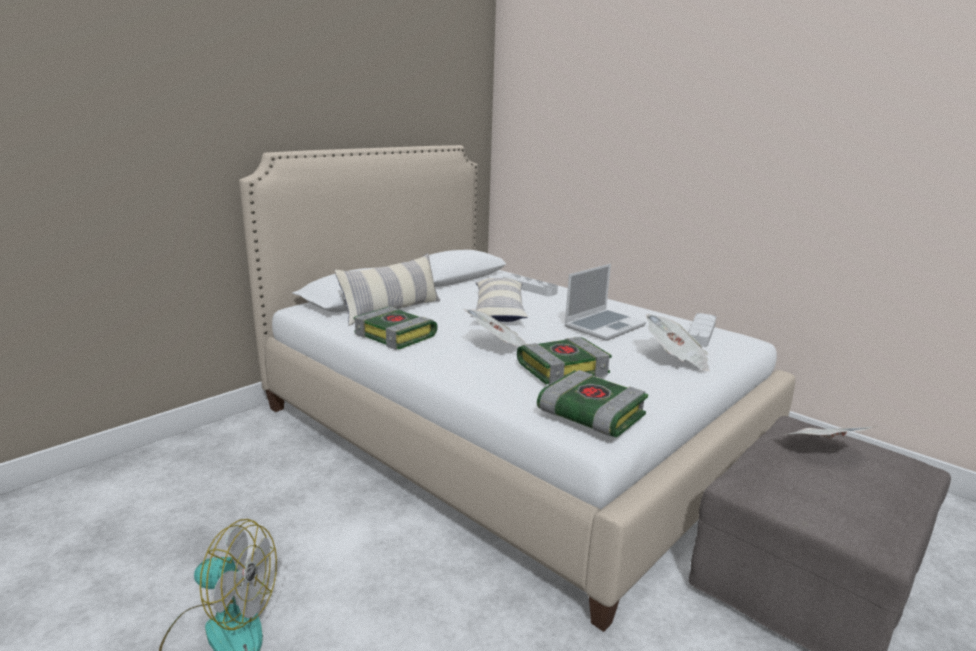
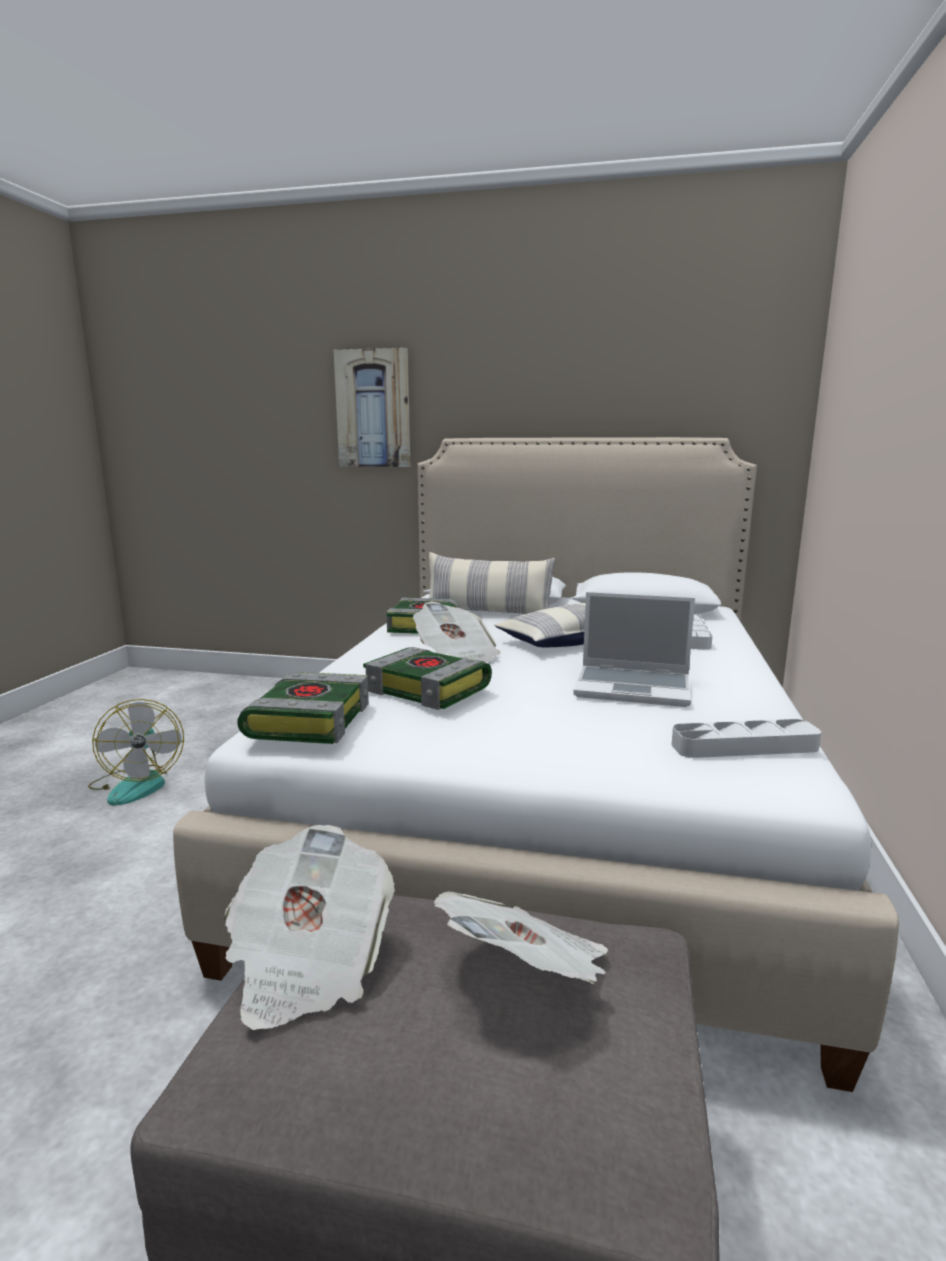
camera: 60 degrees right, 5 degrees down
(169, 120) = (373, 409): none -> picture
(676, 359) = (581, 743): newspaper -> newspaper (308, 961)

